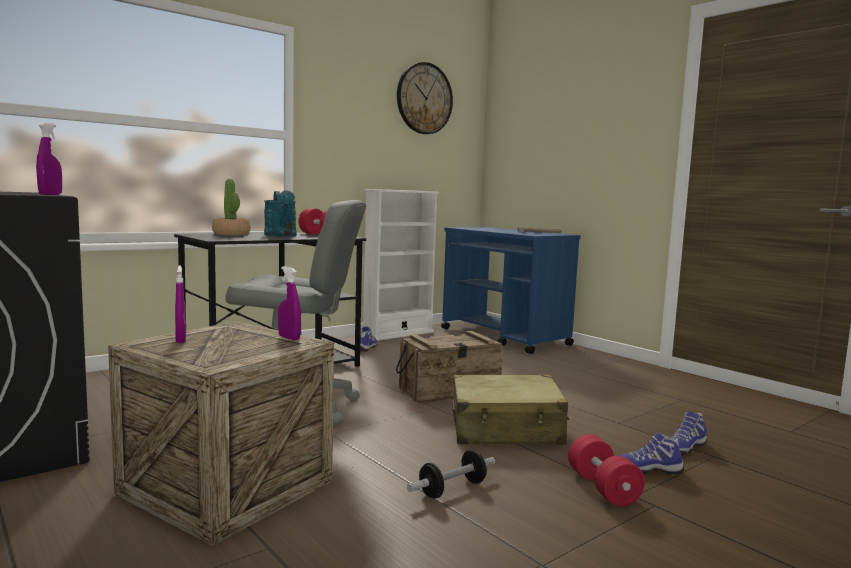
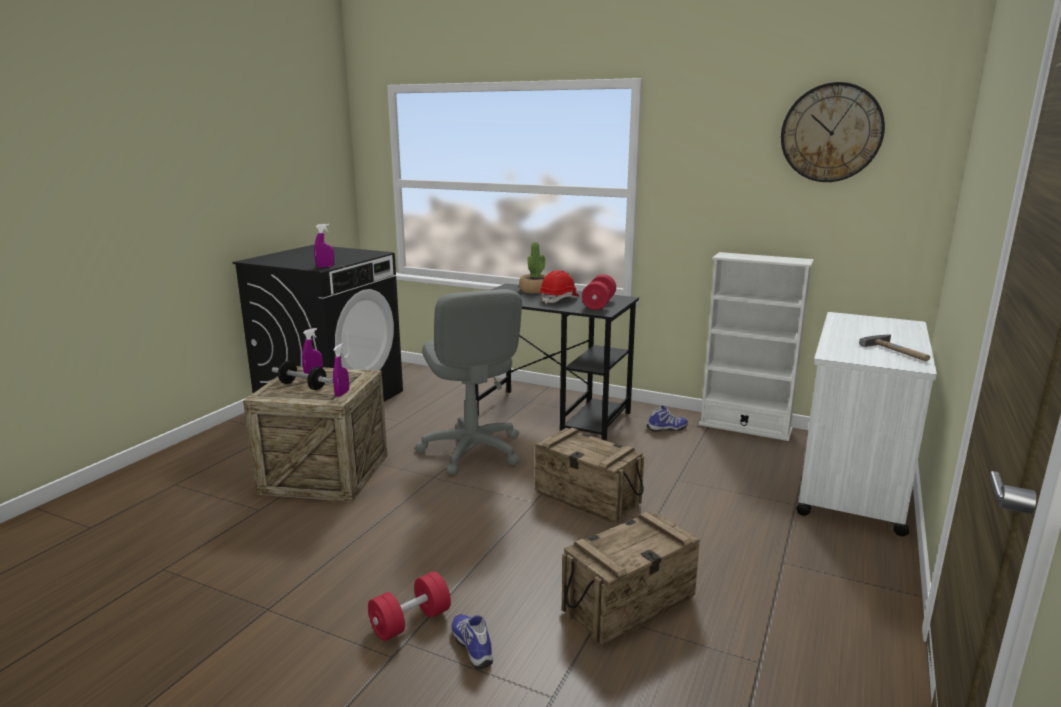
camera: 65 degrees right, 10 degrees up
(281, 235) = (559, 299): turquoise watering can -> red hard hat
(452, 489) = (366, 549): dumbbell -> dumbbell (303, 386)
(505, 337) = (852, 484): blue cart -> white cart
(506, 429) = (513, 547): beige suitcase -> none
(609, 413) = (628, 604): none -> crate
(684, 447) = (563, 671): shoe -> none

